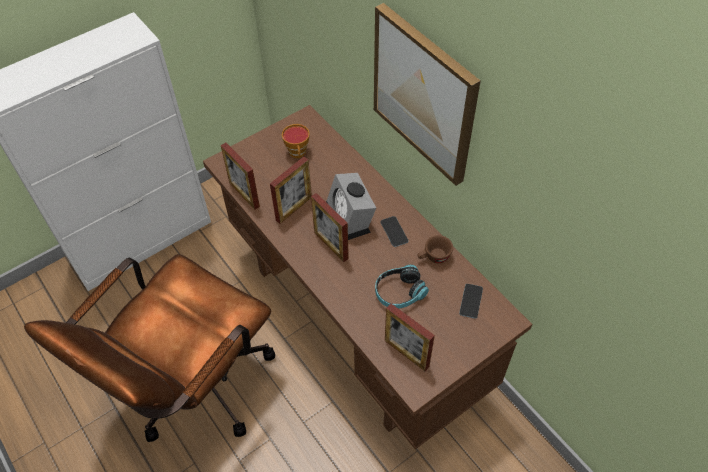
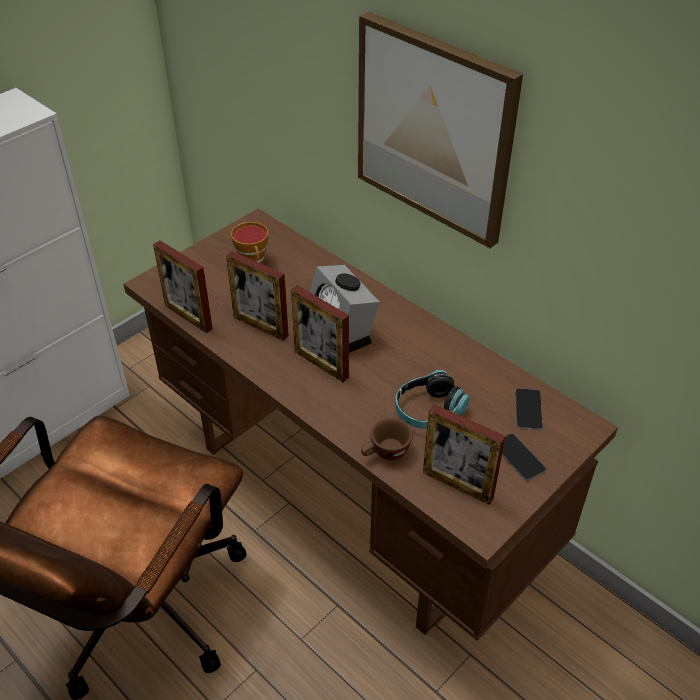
camera: 10 degrees left, 10 degrees down
(294, 208) = (260, 326): picture frame -> picture frame turned 90 degrees clockwise
(394, 231) = (403, 339): phone -> phone (519, 457)
(434, 257) = (464, 363): brown cup -> brown cup (385, 453)

